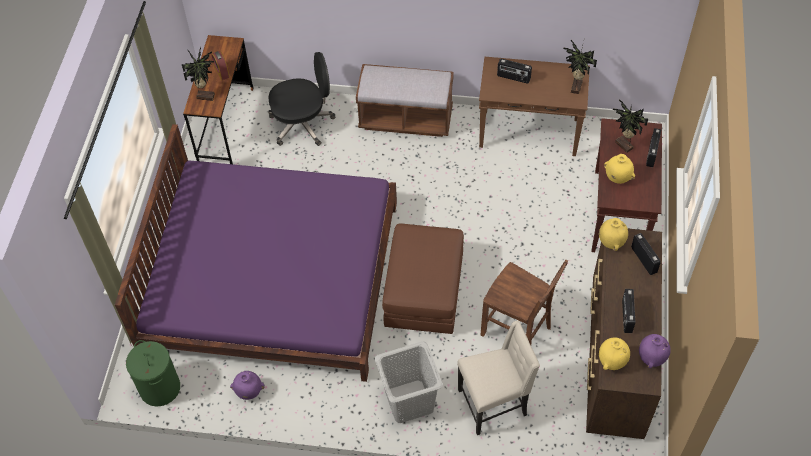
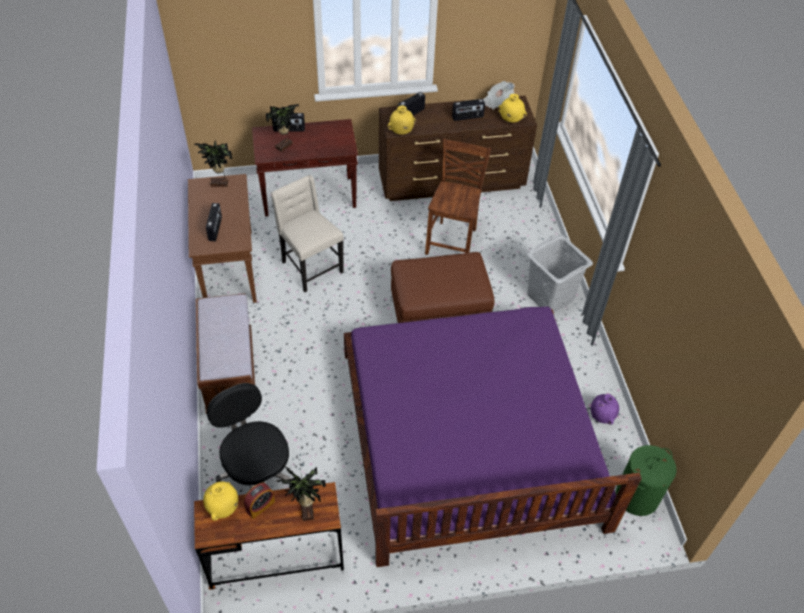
camera: 110 degrees left, 5 degrees down
(494, 403) = (524, 244): beige chair -> beige chair (310, 267)
(617, 178) = (322, 146): yellow vase -> yellow vase (223, 508)
(651, 358) = (497, 102): purple vase -> newspaper

